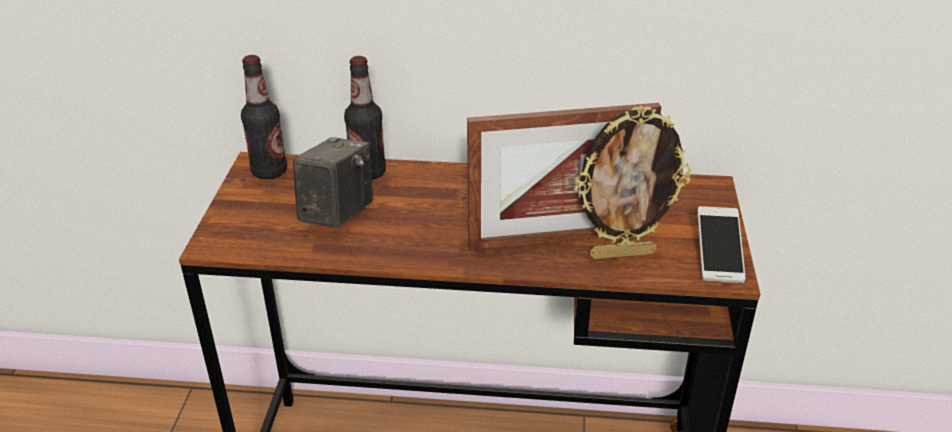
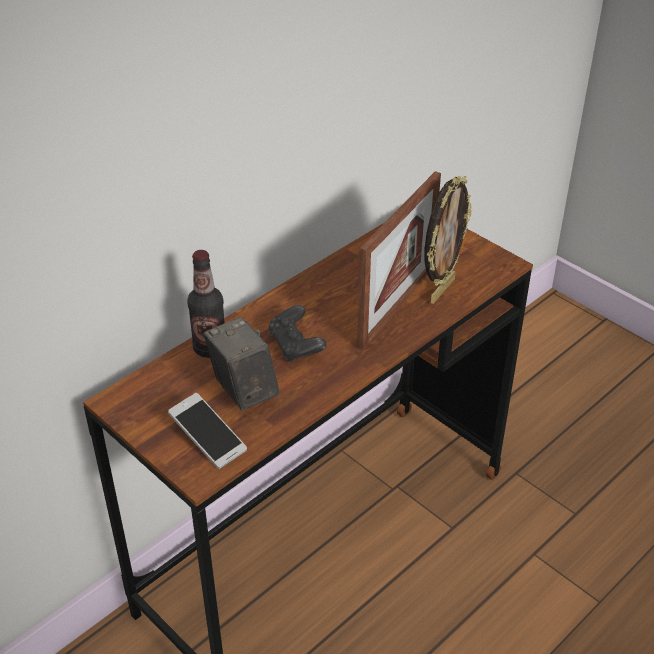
camera: 50 degrees left, 5 degrees up
(269, 171) = (138, 398): bottle -> none
(426, 212) = (296, 346): none -> black game controller
(718, 255) = (484, 256): phone -> phone (208, 439)

